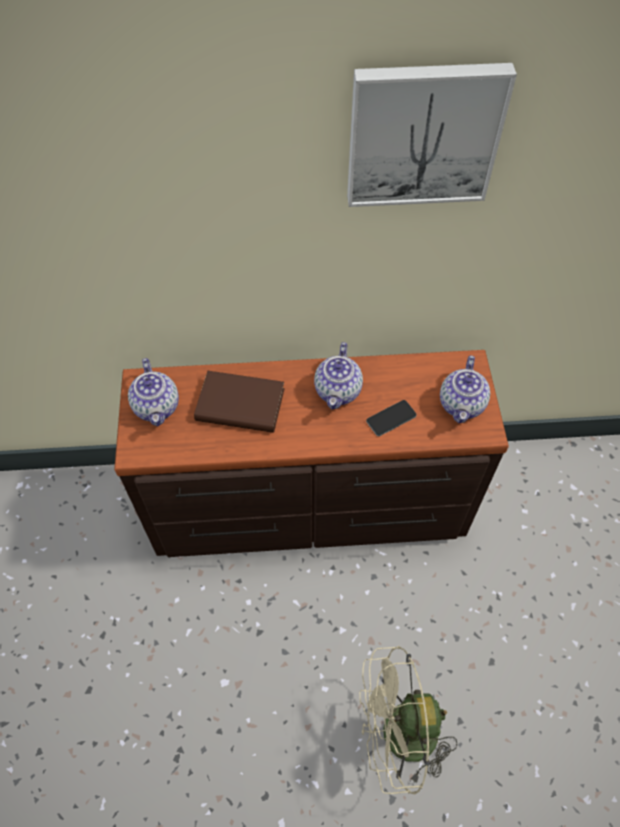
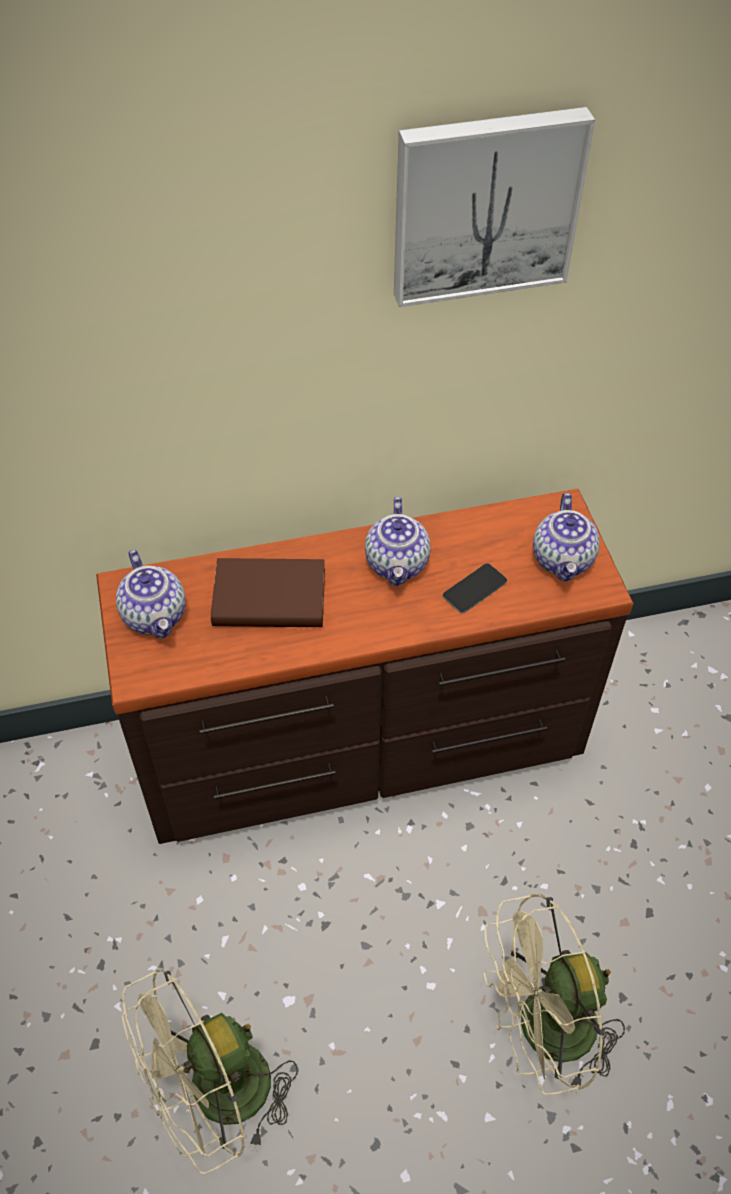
camera: 10 degrees left, 5 degrees down
(162, 742) = (215, 1097): none -> beige fan

